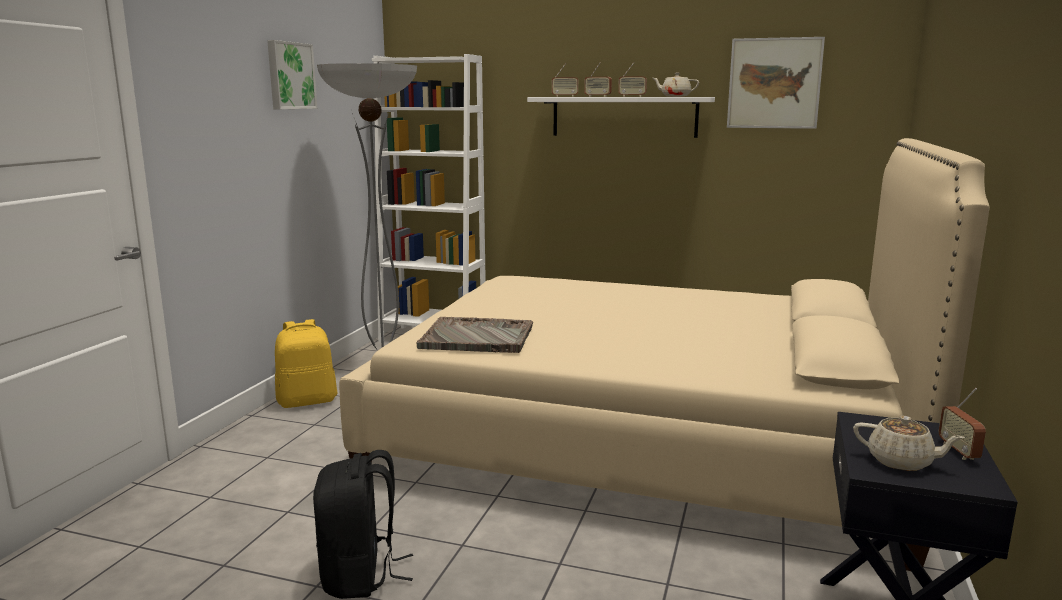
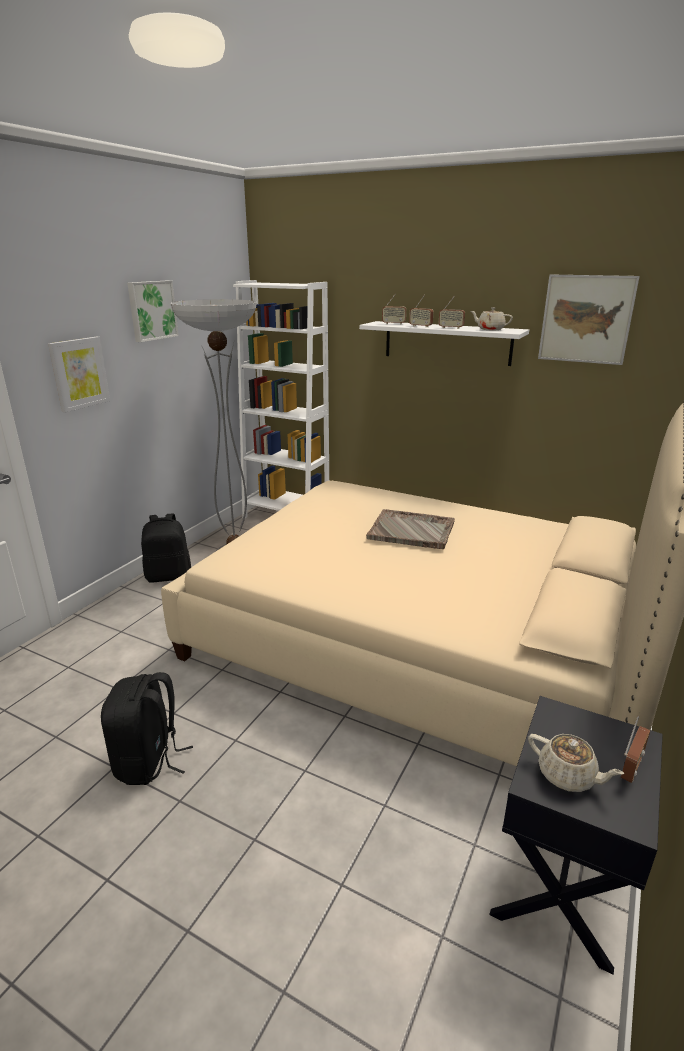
camera: 10 degrees right, 10 degrees up
(215, 137) = (79, 373): none -> picture
(307, 401) = (169, 576): yellow backpack -> black backpack
(478, 338) = (273, 561): grey tray -> grey tray (412, 531)
(958, 451) = (630, 768): radio -> radio turned 150 degrees counterclockwise

